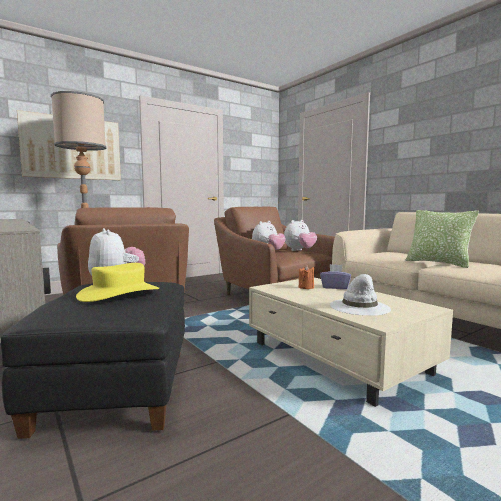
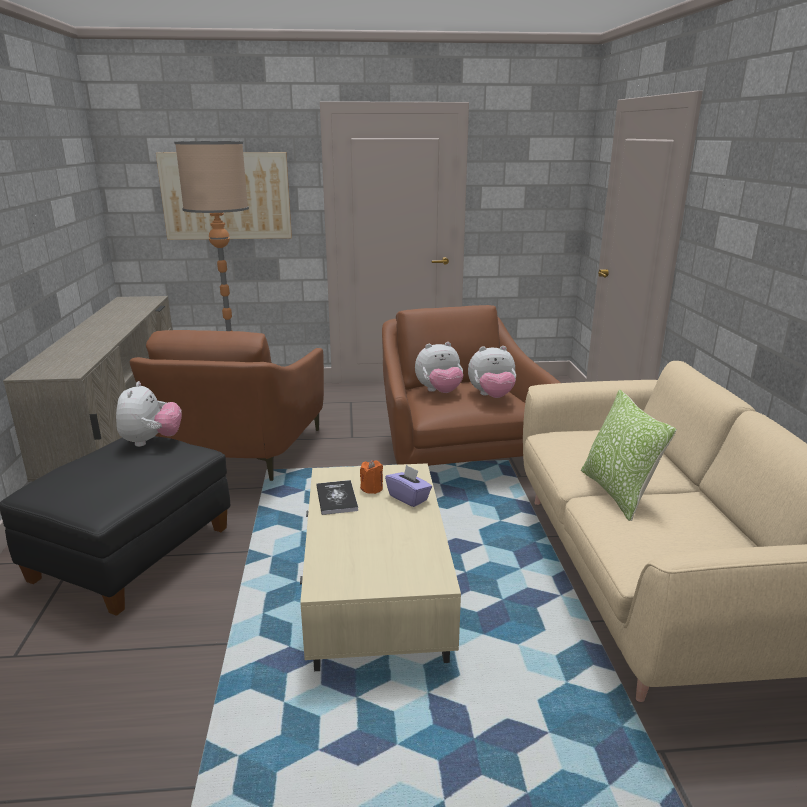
camera: 30 degrees right, 15 degrees up
(119, 293) = (118, 469): yellow hat -> none
(295, 293) = (336, 498): none -> book
(360, 307) = (358, 549): white hat -> none

